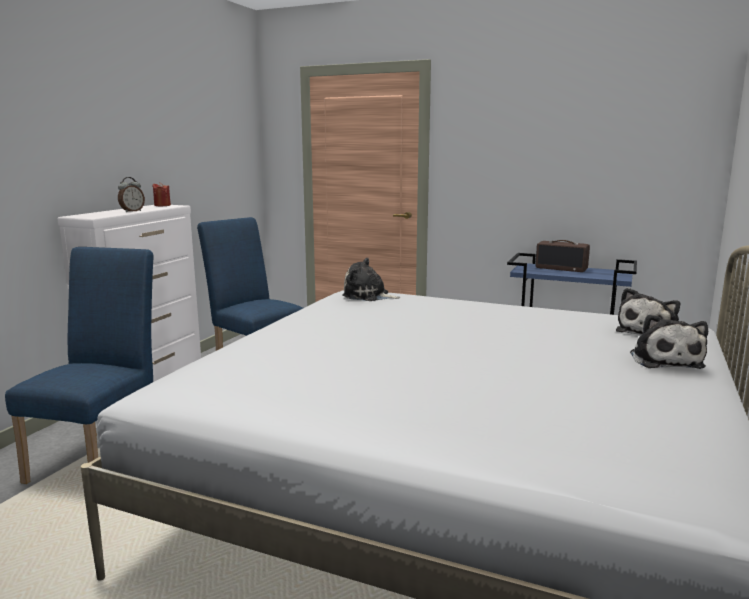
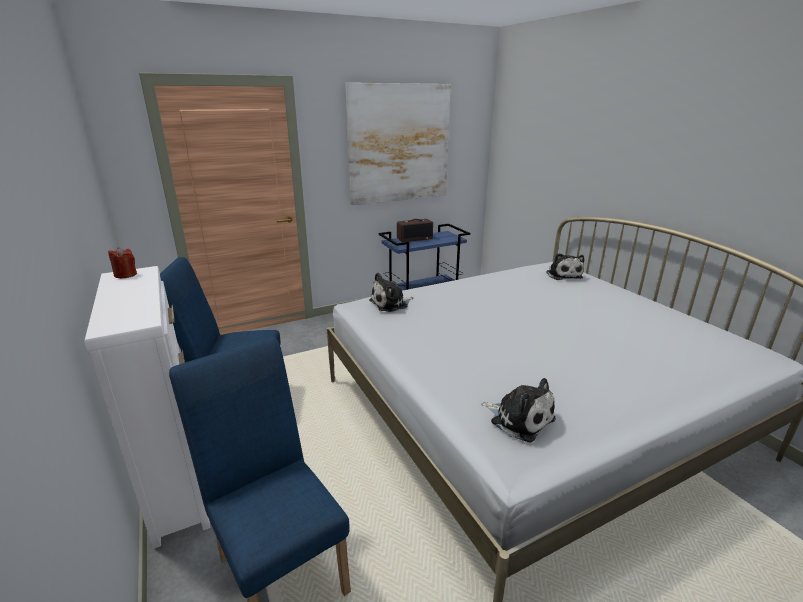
camera: 50 degrees left, 10 degrees up
(132, 211) = (142, 296): alarm clock -> none
(559, 138) = (399, 144): none -> picture
(665, 360) = (607, 290): plush toy -> plush toy (519, 419)

